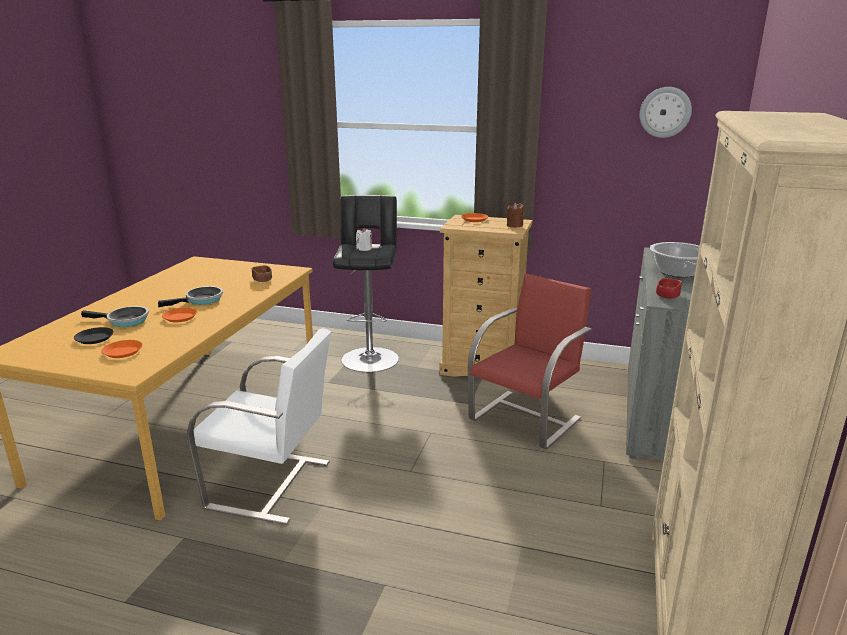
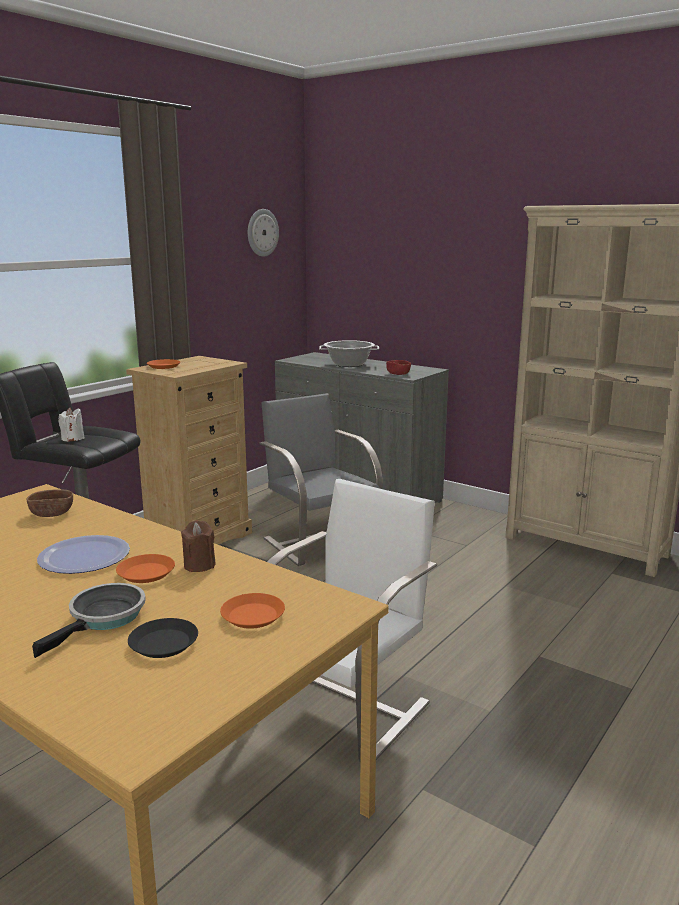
camera: 70 degrees left, 5 degrees down
(201, 300) = (84, 556): frying pan -> plate
(514, 225) = (212, 361): brown candle -> brown candle (199, 565)
(526, 418) = (320, 541): red chair -> grey chair

